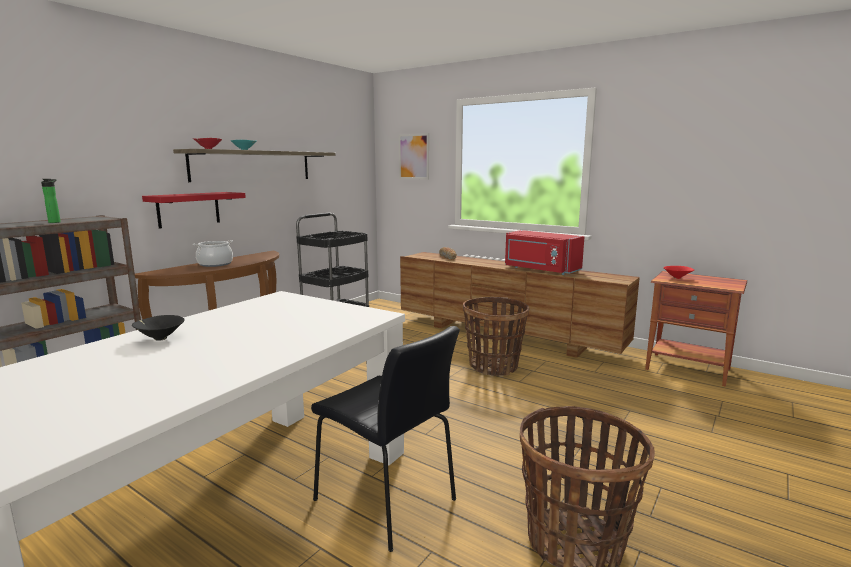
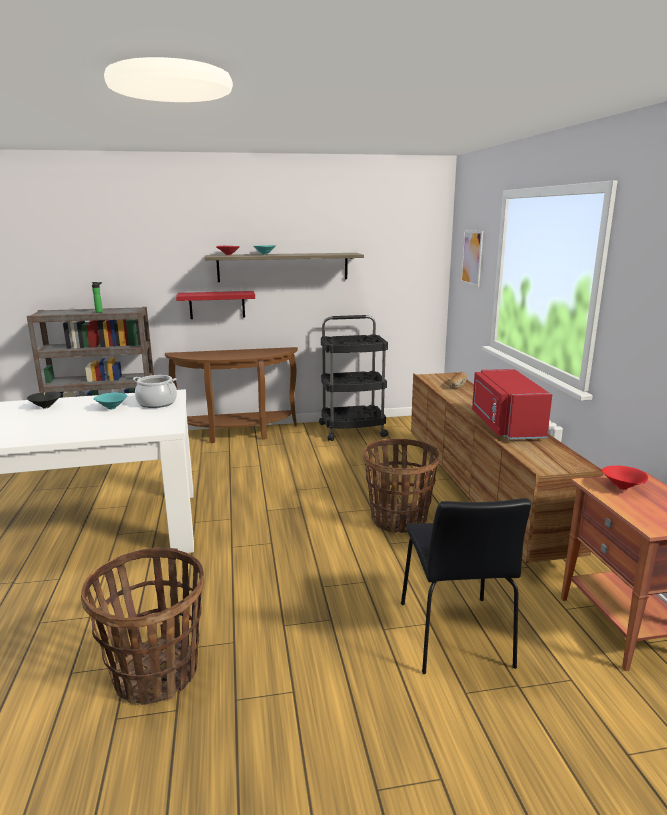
camera: 45 degrees right, 5 degrees up
(215, 264) = (225, 354): cooking pot -> cooking pot (157, 403)
(256, 319) = (111, 408): none -> turquoise bowl
(389, 501) = (128, 576): black chair -> black chair (456, 637)

